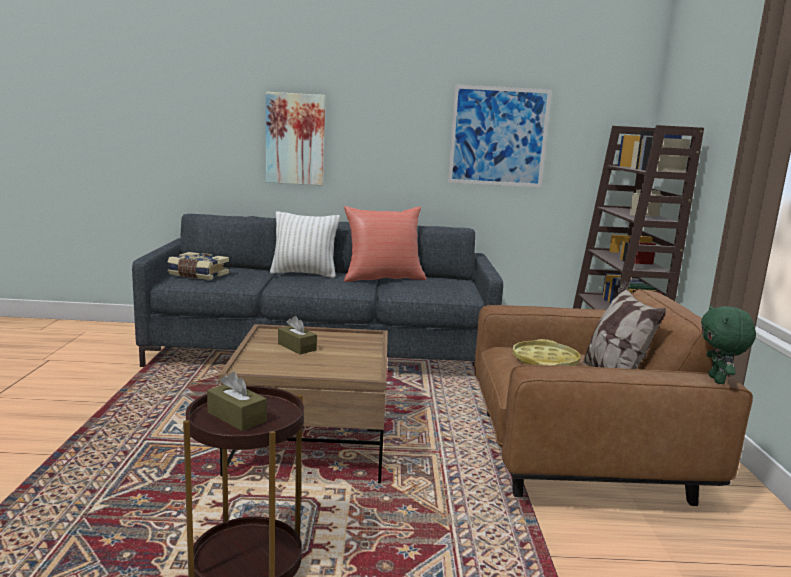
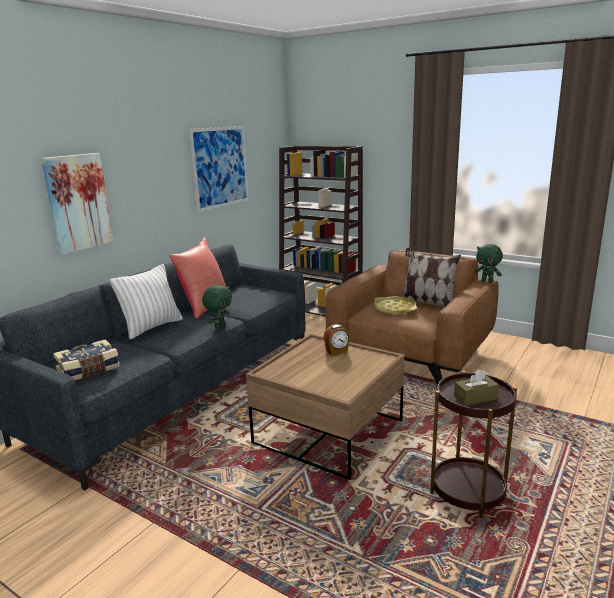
camera: 55 degrees left, 5 degrees up
(297, 347) = (311, 368): brown tissue box -> none
(340, 292) = (219, 326): none -> green plush toy
(356, 350) = (337, 351): none -> alarm clock

